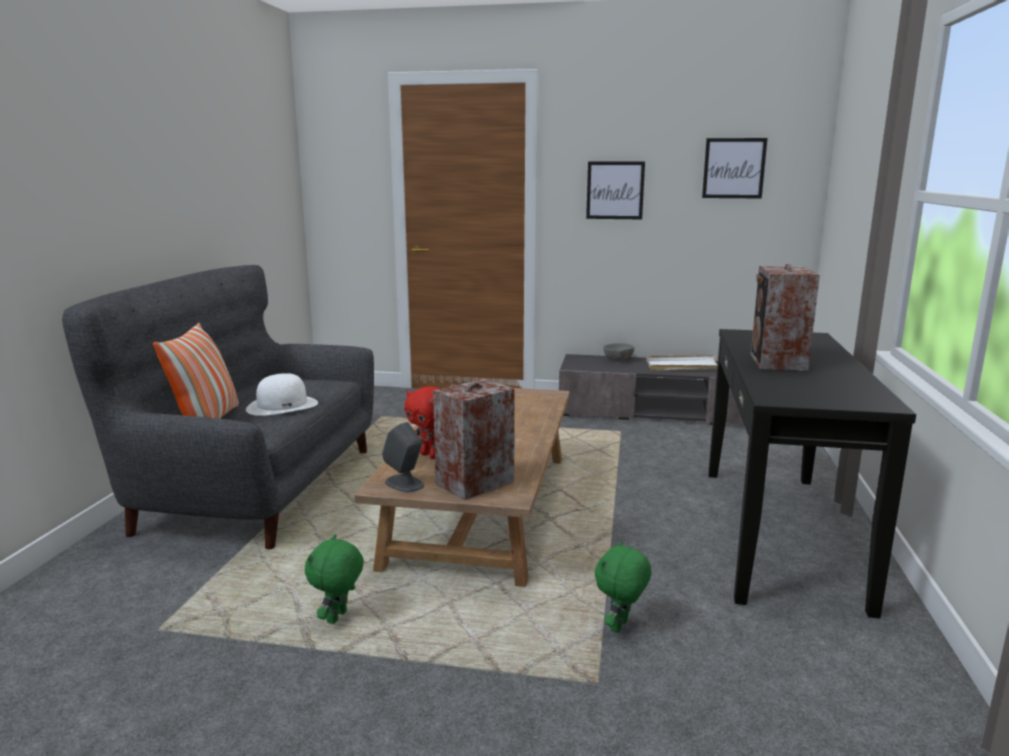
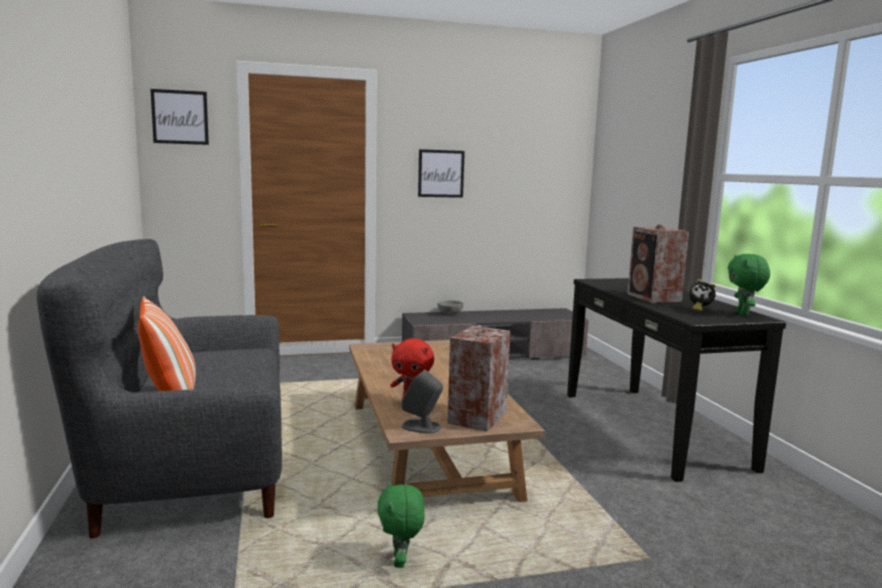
camera: 25 degrees left, 5 degrees down
(282, 405) = (232, 375): white hat -> none
(620, 626) = (622, 515): green plush toy -> green plush toy (743, 314)
(682, 366) = (503, 315): white tray -> none
(734, 168) = (529, 158): picture -> picture (180, 117)
(811, 384) = (699, 309): none -> alarm clock

